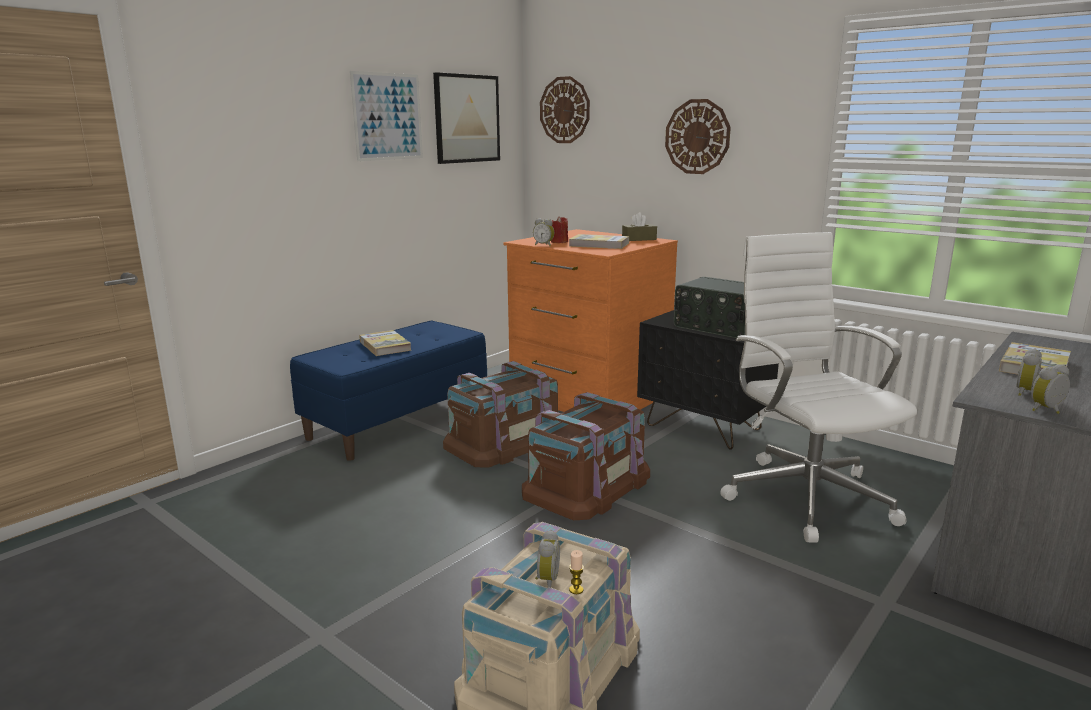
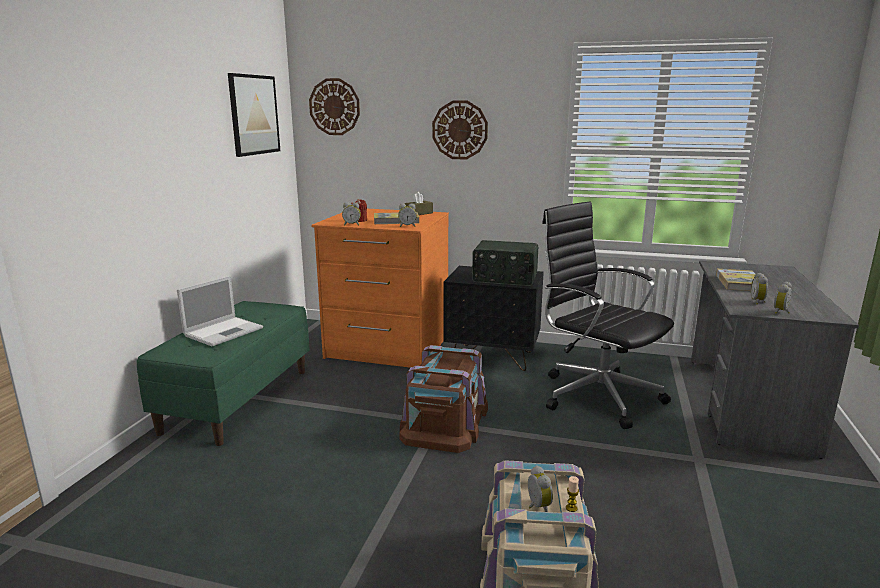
camera: 25 degrees left, 0 degrees up
(385, 346) = (224, 331): book -> laptop
(388, 116) = (196, 114): picture -> none
(398, 422) = (238, 399): blue bench -> green bench
(504, 441) = (349, 398): brown storage box -> none
(601, 251) = (407, 226): none -> alarm clock
(805, 495) = (597, 395): white office chair -> black office chair

